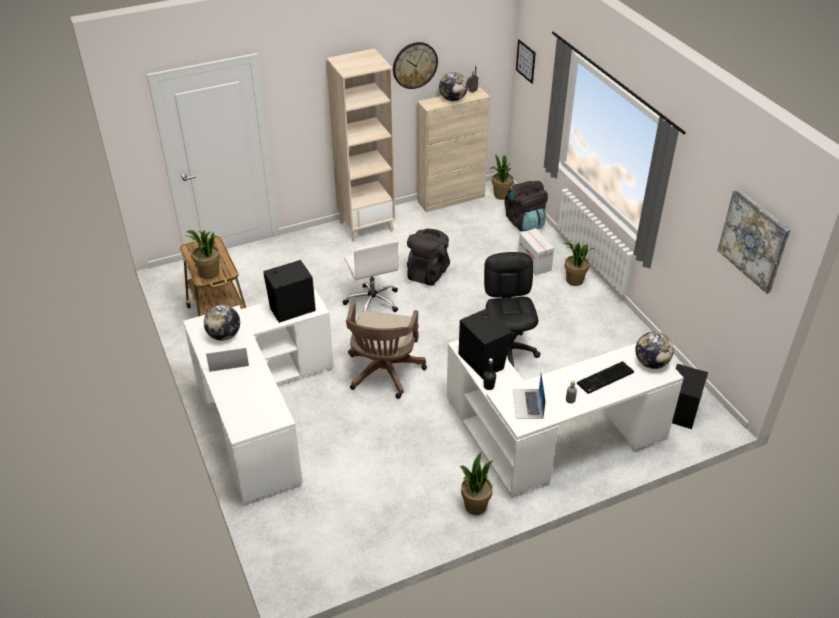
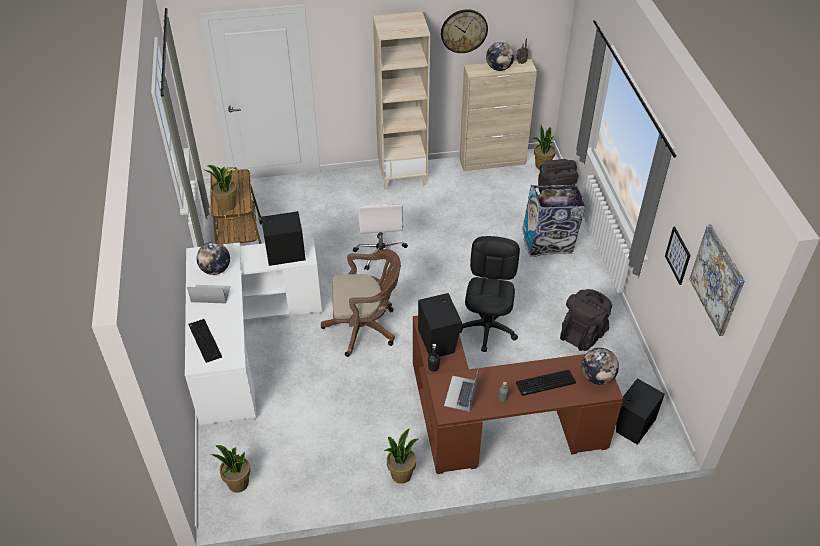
camera: 15 degrees right, 5 degrees up
(239, 406) = (204, 341): none -> keyboard
(383, 374) = (365, 327): brown office chair -> brown office chair turned 120 degrees counterclockwise
(428, 273) = (442, 234): black backpack -> black backpack (583, 333)
(526, 61) = (577, 40): picture -> picture (678, 255)
(534, 263) = (548, 242): cardboard box -> trash can
(549, 441) = (494, 426): white desk -> brown desk
(574, 281) = (580, 268): potted plant -> potted plant (238, 484)

